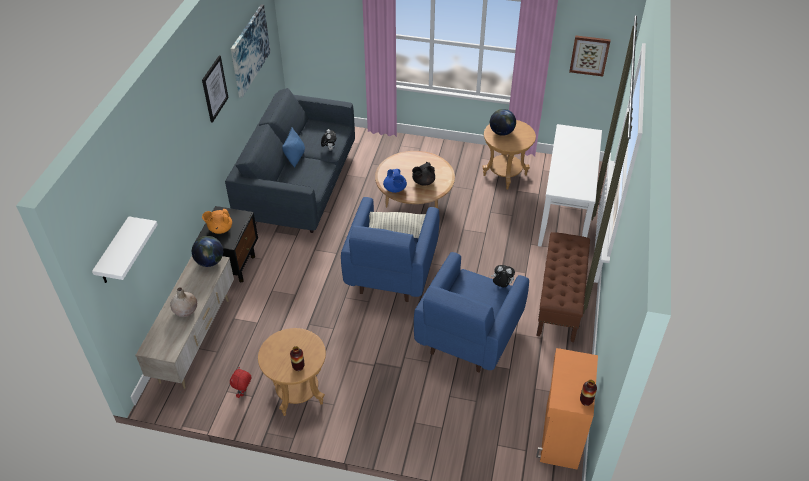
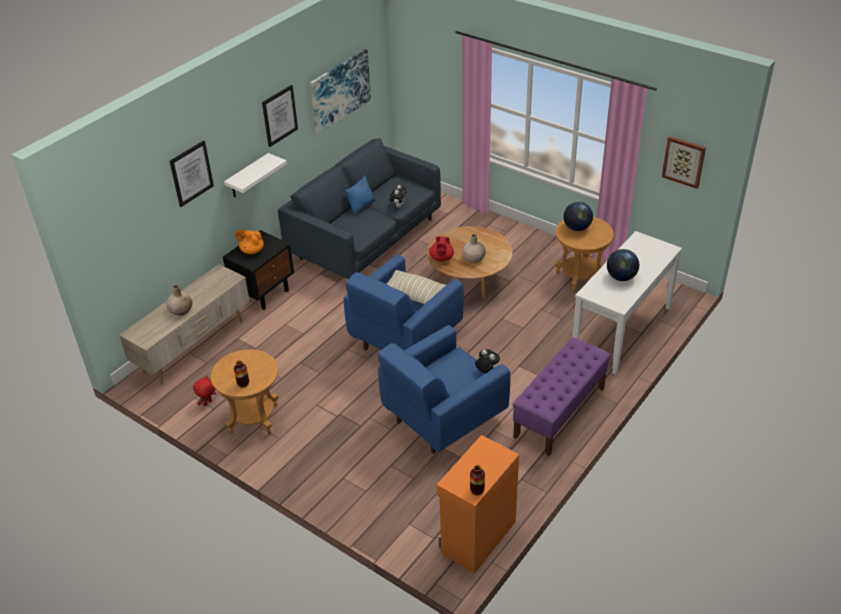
camera: 25 degrees right, 5 degrees down
(114, 252) = (112, 230): white shelf -> white shelf (248, 176)
(163, 170) = (191, 173): none -> picture
(210, 261) = (226, 276): globe -> globe (621, 277)
(395, 189) = (441, 258): blue teapot -> red teapot
(423, 182) = (473, 258): black teapot -> beige vase
(559, 301) = (559, 413): brown bench -> purple bench

